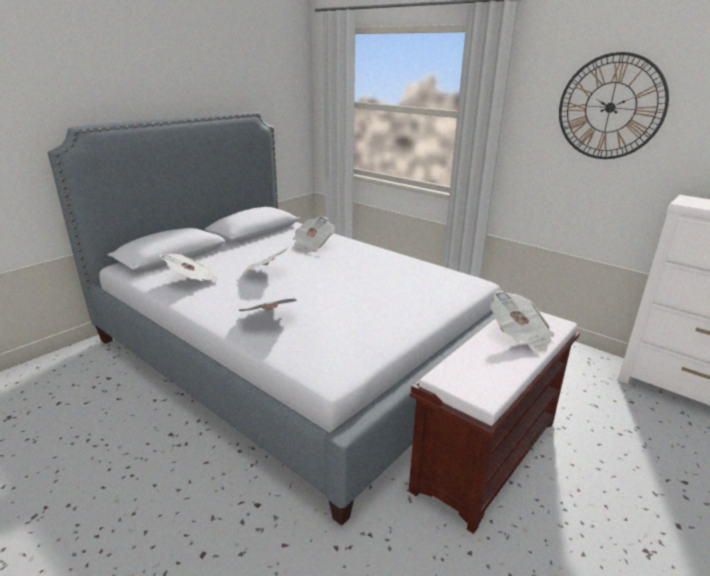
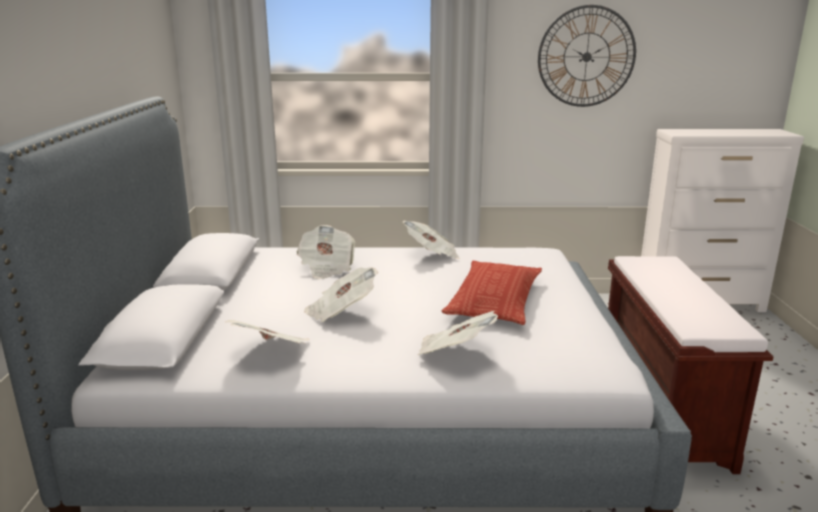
camera: 40 degrees left, 5 degrees down
(362, 300) = (495, 300): none -> pillow
(519, 337) = (671, 280): newspaper -> newspaper (432, 254)

